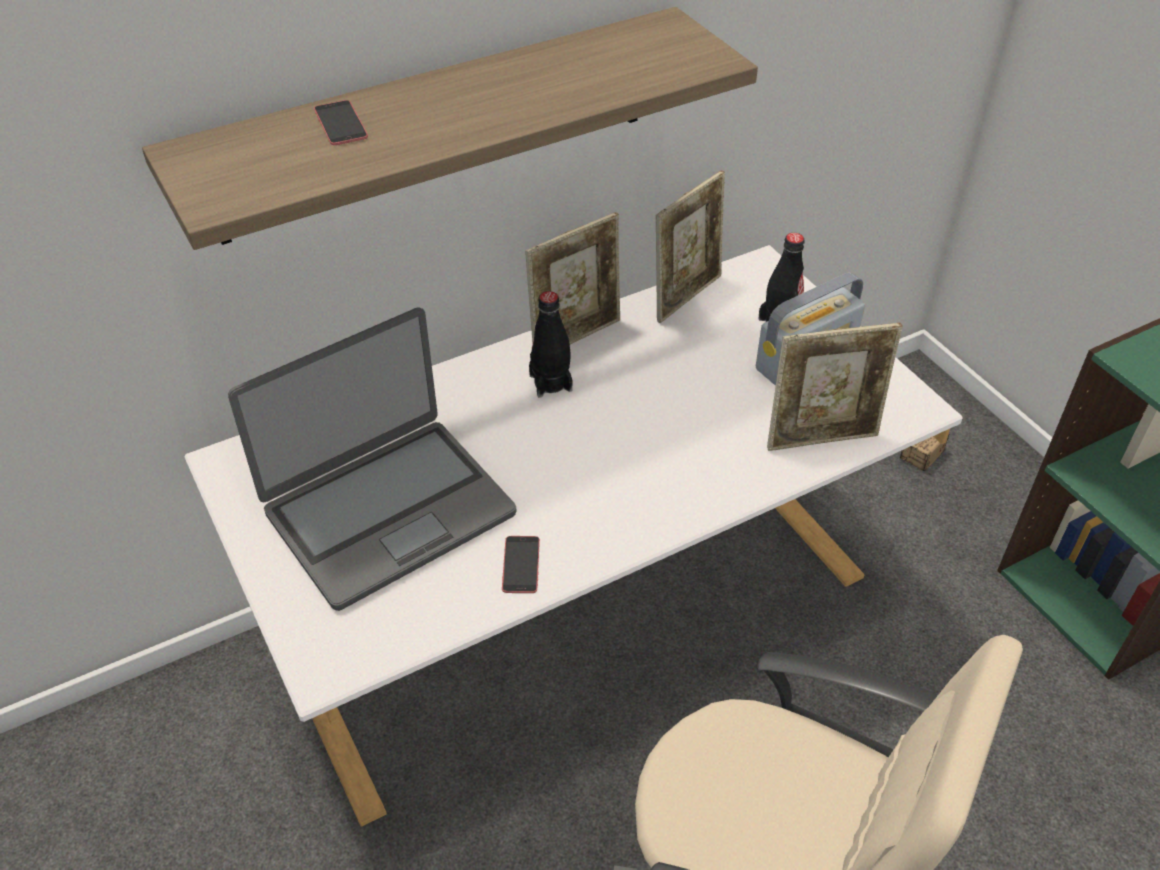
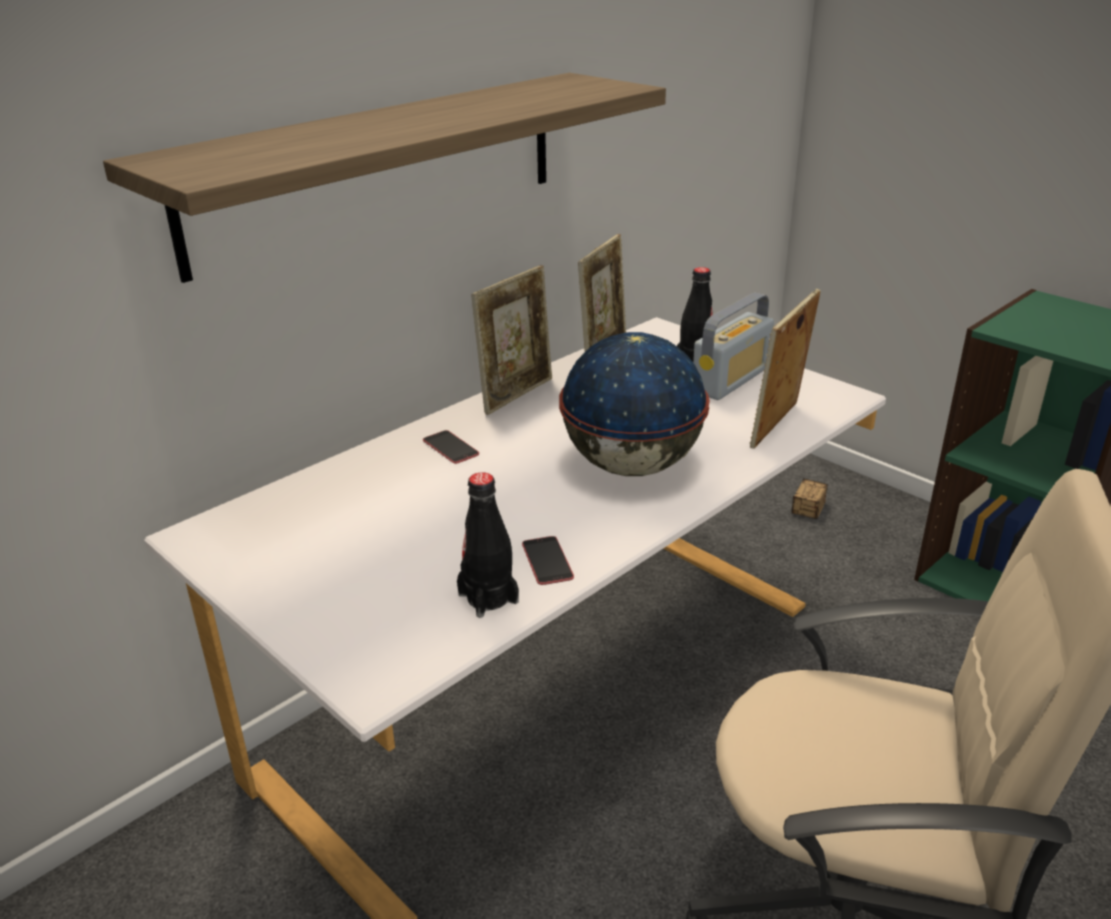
camera: 15 degrees left, 15 degrees down
(340, 123) = (306, 134): phone -> phone (450, 447)
(388, 511) = (389, 544): laptop -> none
(550, 382) = (508, 427): black bottle -> black bottle (488, 598)
(648, 461) = (630, 466): none -> globe
(822, 438) = (778, 427): picture frame -> picture frame turned 150 degrees clockwise

